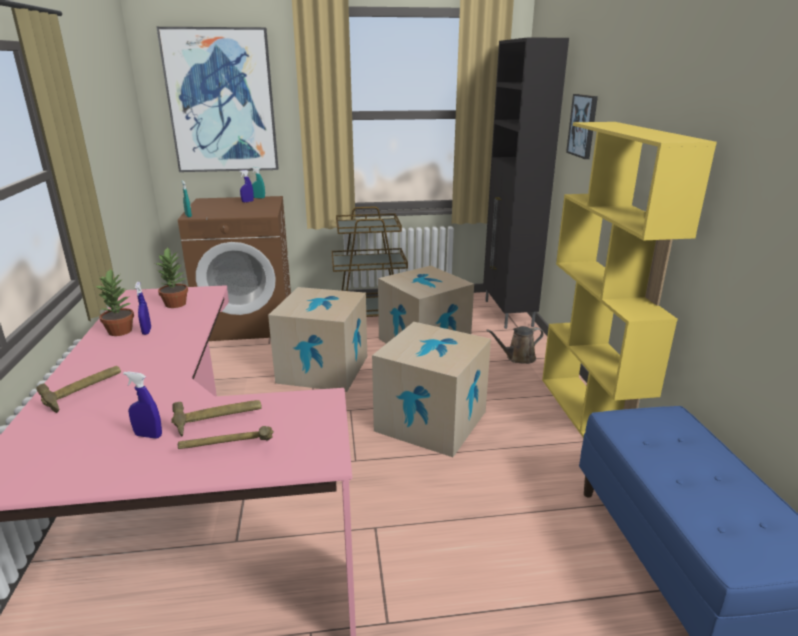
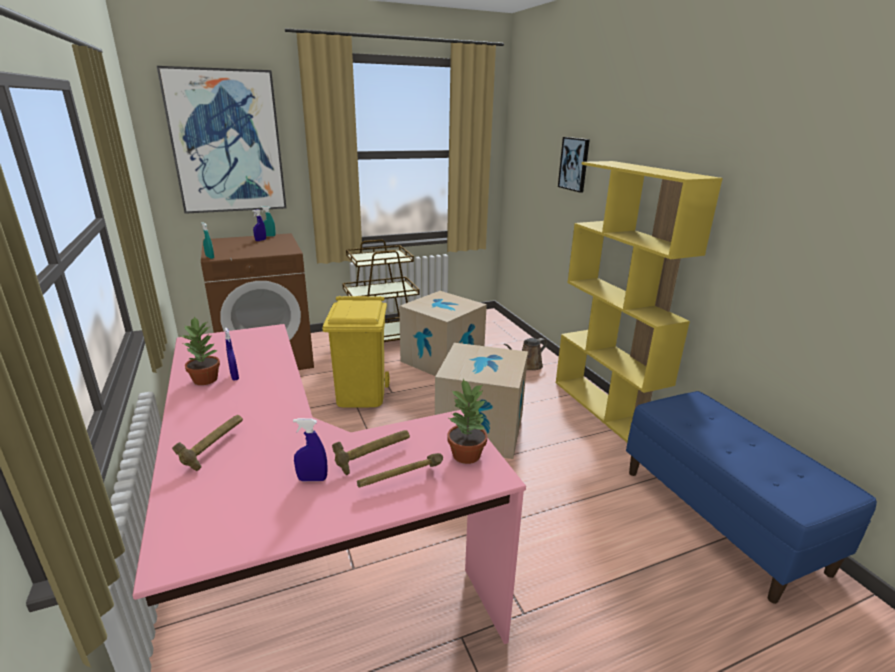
camera: 15 degrees left, 0 degrees up
(176, 304) = (245, 346): potted plant -> potted plant (467, 454)
(323, 369) = (361, 395): cardboard box -> yellow trash can
(508, 313) = (502, 328): black cabinet -> none

